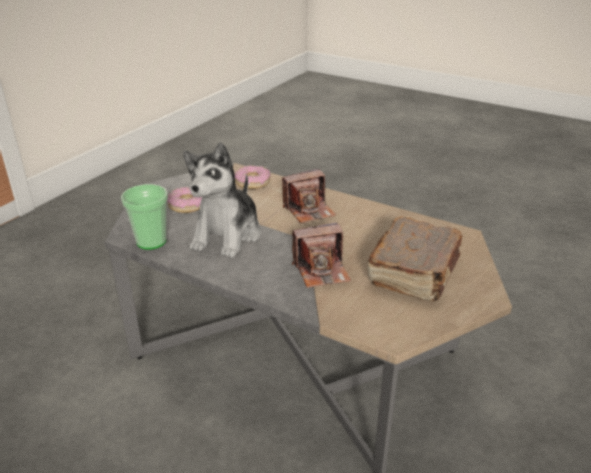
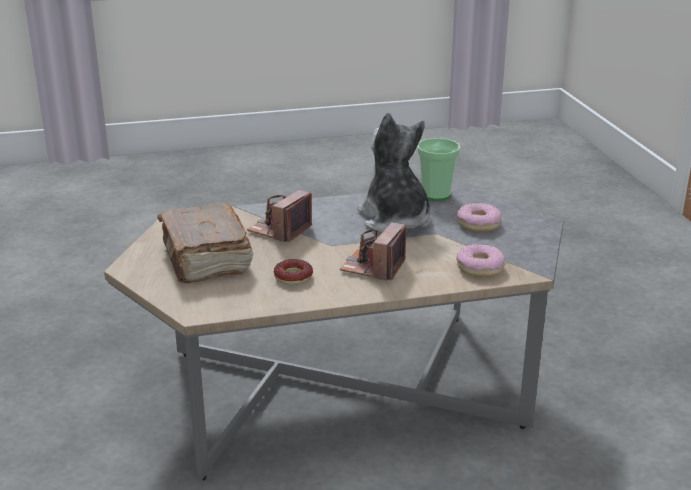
camera: 135 degrees right, 5 degrees down
(369, 228) = (293, 277): none -> donut

